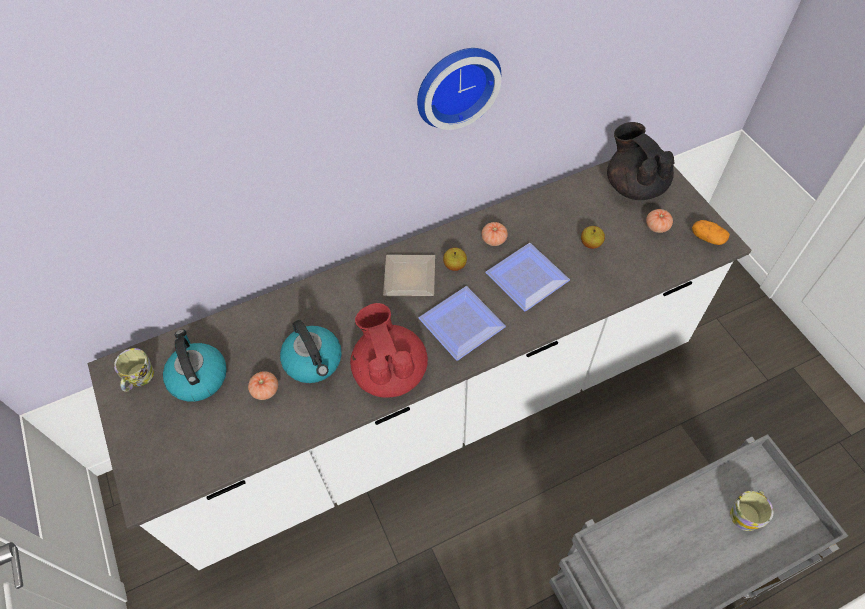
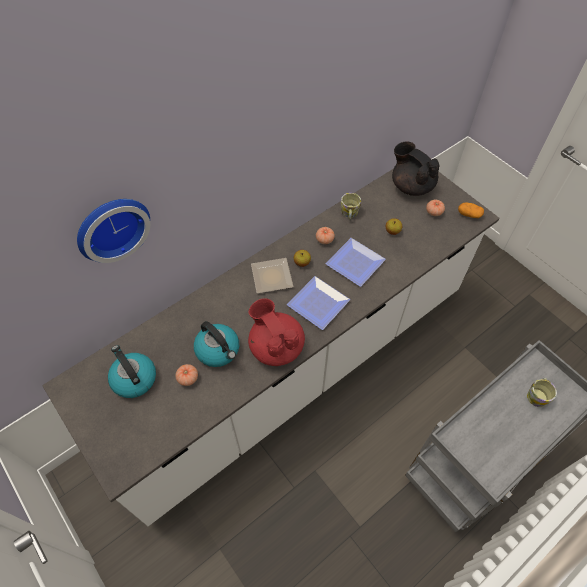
camera: 15 degrees left, 0 degrees up
(138, 378) = (87, 389): mug -> mug (349, 213)
(455, 84) = (291, 132): wall clock -> wall clock (111, 226)

